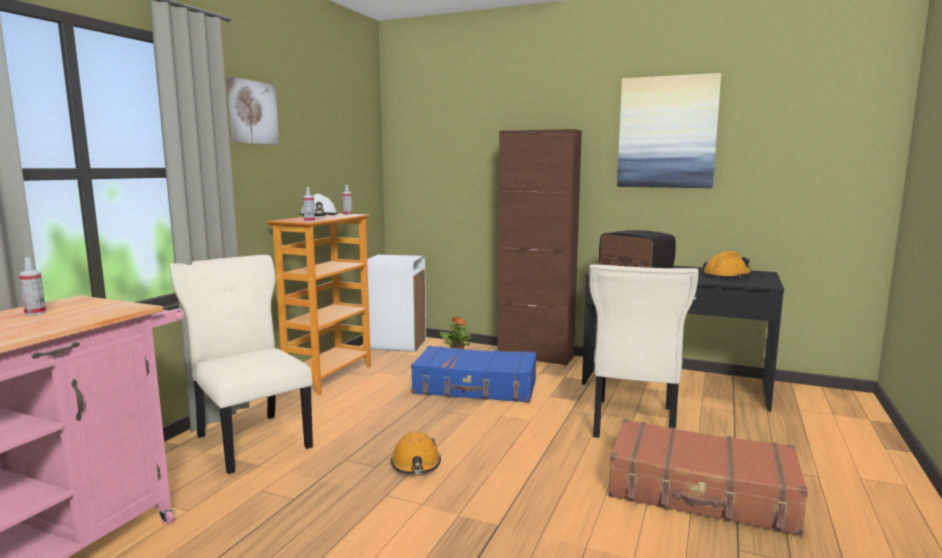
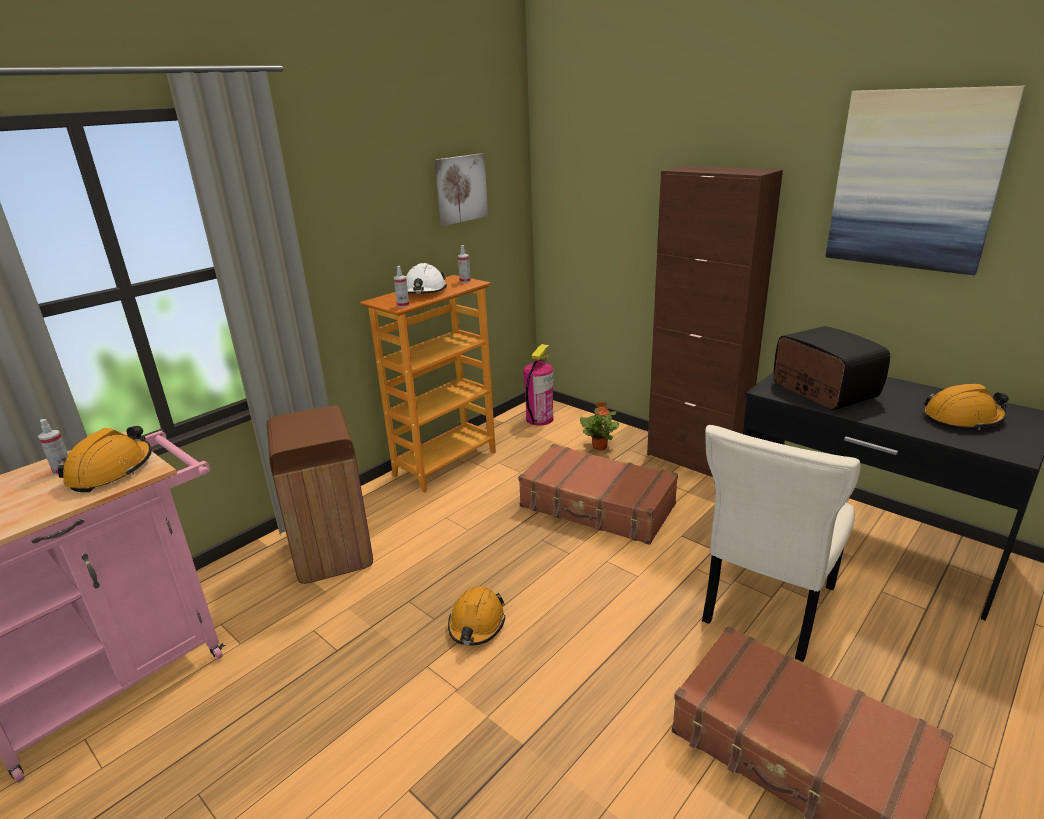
camera: 20 degrees right, 15 degrees up
(93, 310) = (111, 470): none -> orange hard hat
(252, 112) = (333, 174): picture -> picture (460, 188)
(252, 440) = (333, 552): beige chair -> brown trash can
(397, 345) = (539, 419): white trash can -> fire extinguisher
(475, 387) = (597, 507): blue suitcase -> brown suitcase

